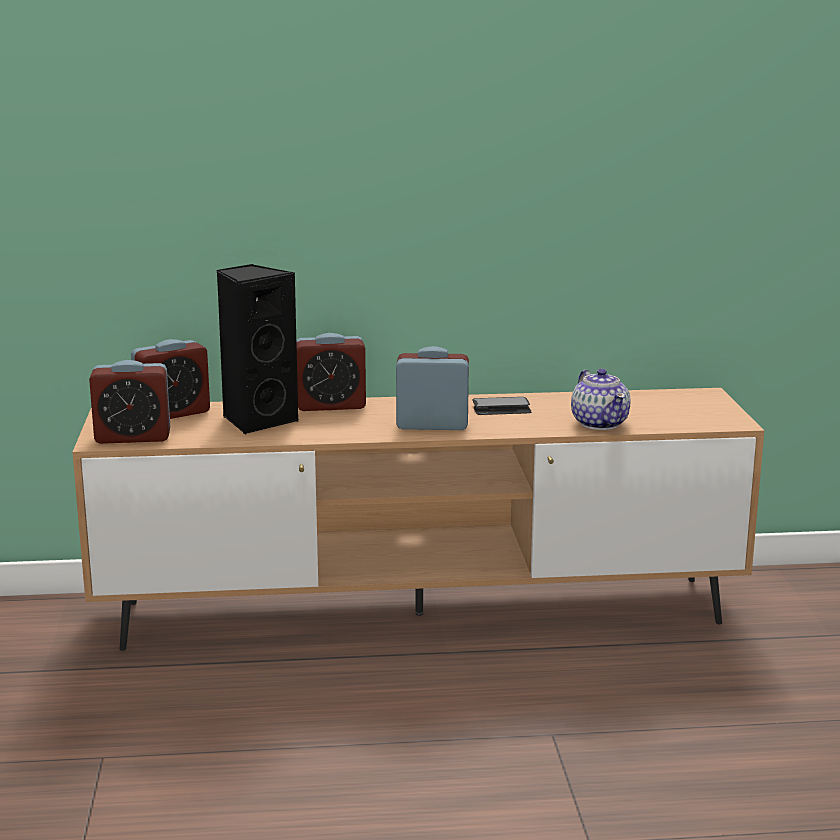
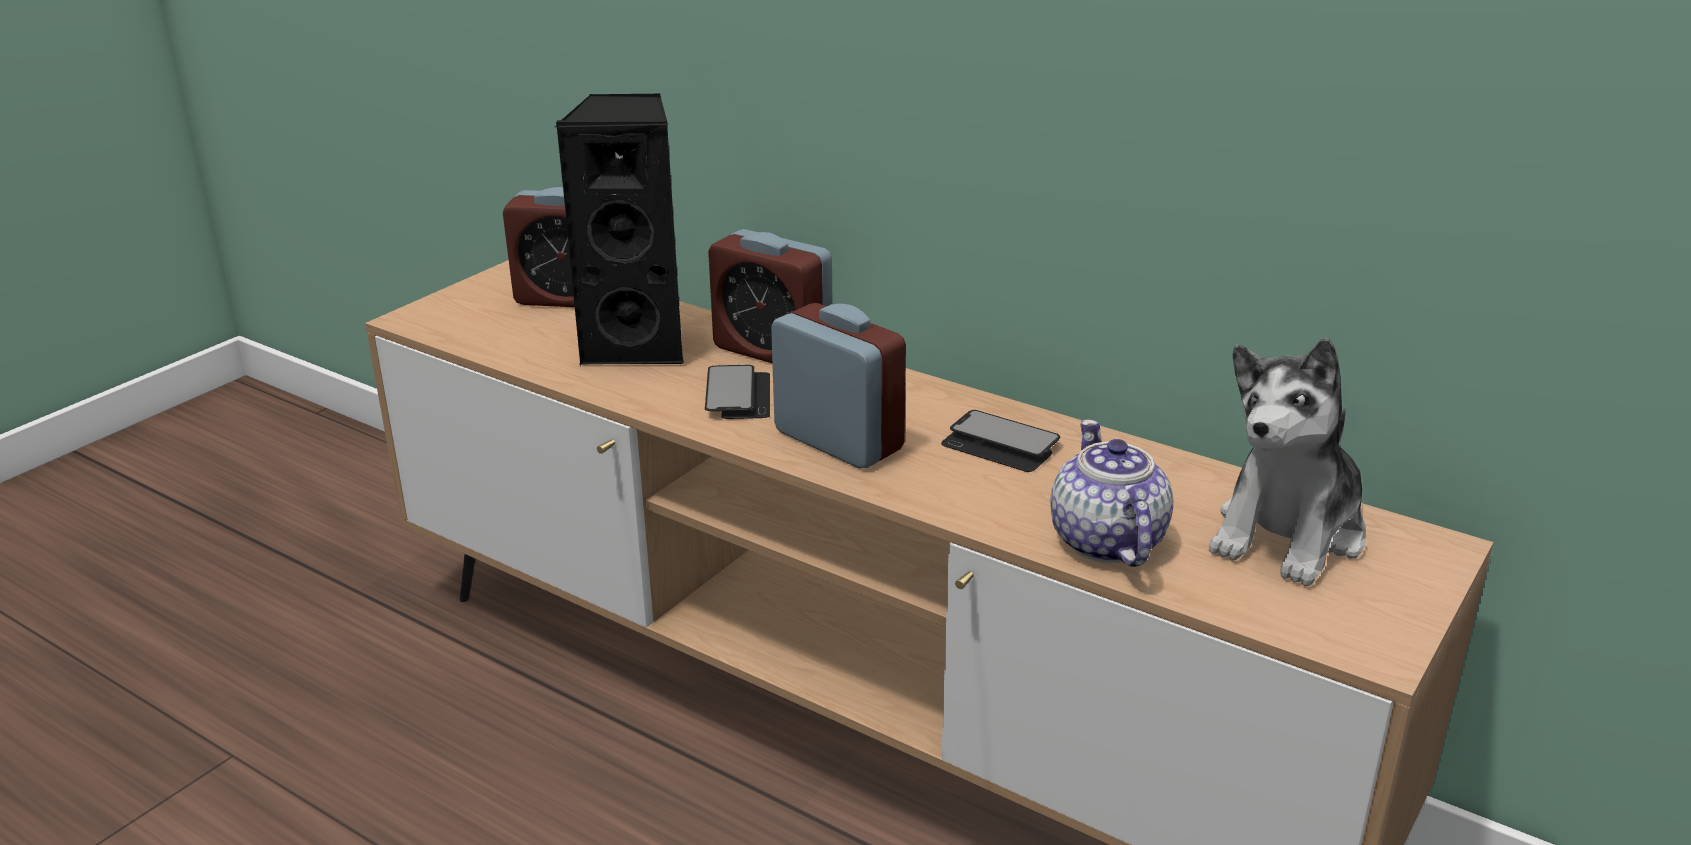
camera: 40 degrees right, 10 degrees up
(133, 437) = (459, 323): alarm clock -> none
(351, 423) = (738, 395): none -> phone
(600, 423) = (1106, 542): teapot -> teapot turned 150 degrees clockwise
(656, 403) = (1289, 534): none -> plush toy

